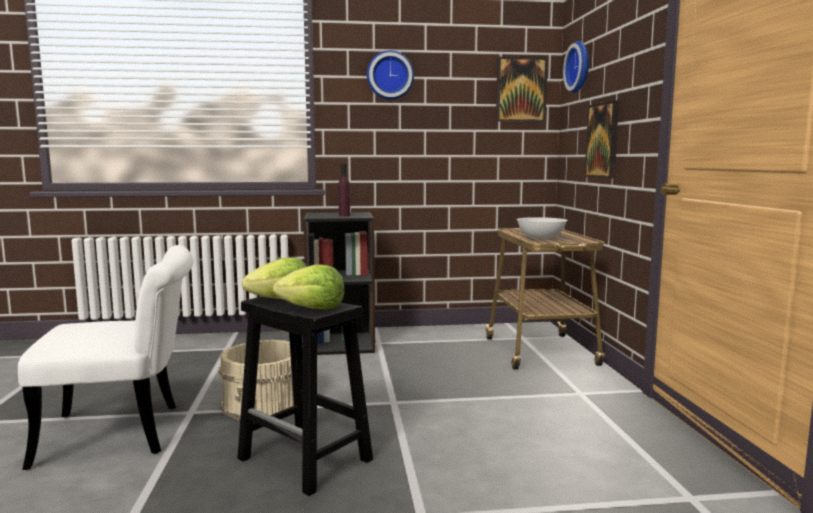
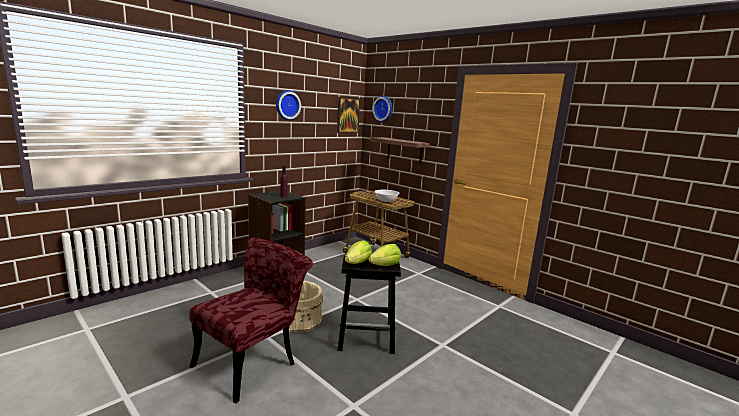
camera: 40 degrees left, 5 degrees up
(126, 432) = (253, 361): white chair -> red chair
(603, 140) = (404, 150): picture -> shelf

